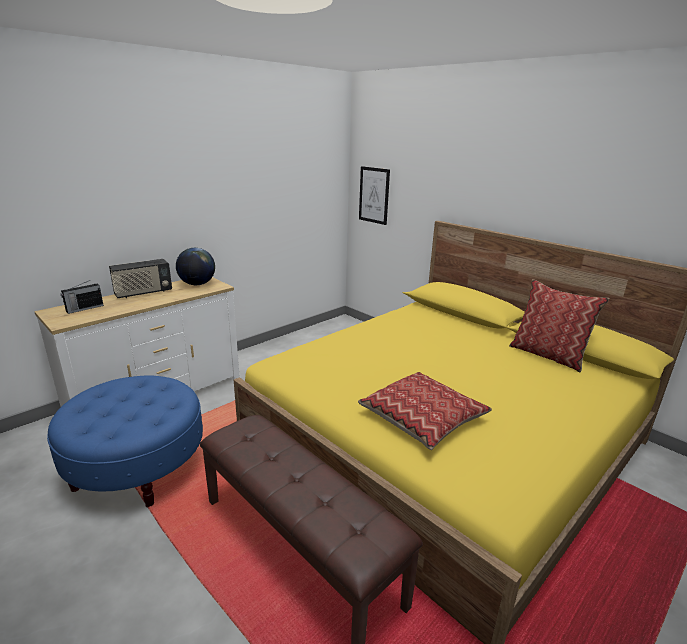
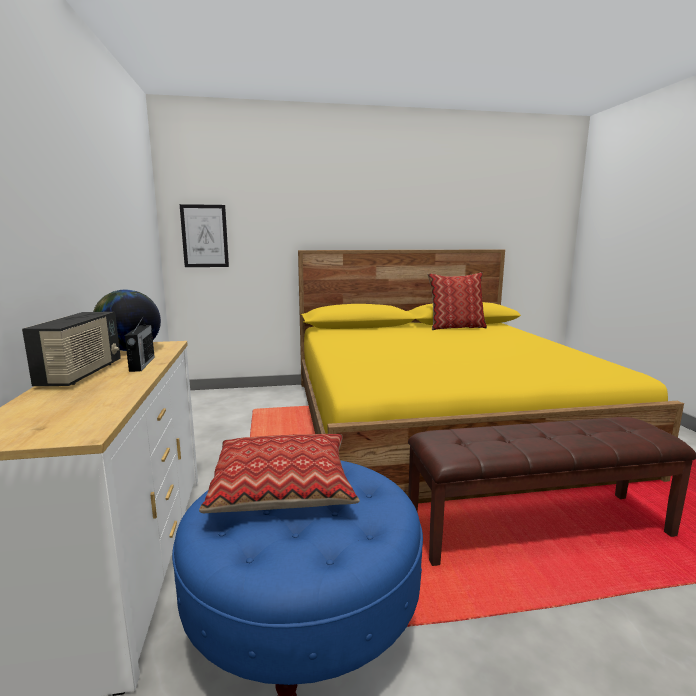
camera: 55 degrees left, 10 degrees down
(84, 308) = (45, 412): radio -> radio (141, 364)
(422, 418) = (516, 366): pillow -> pillow (283, 486)

